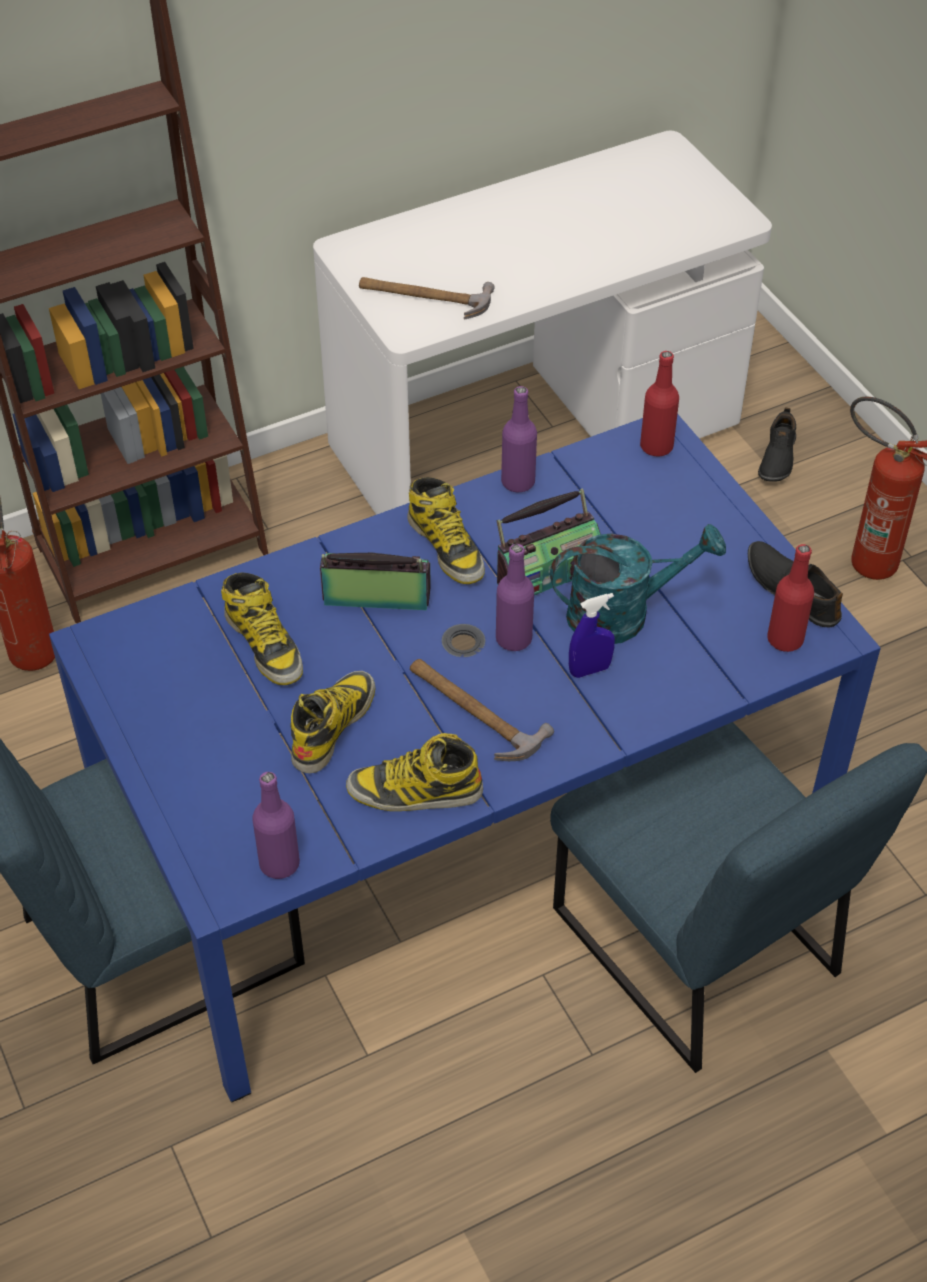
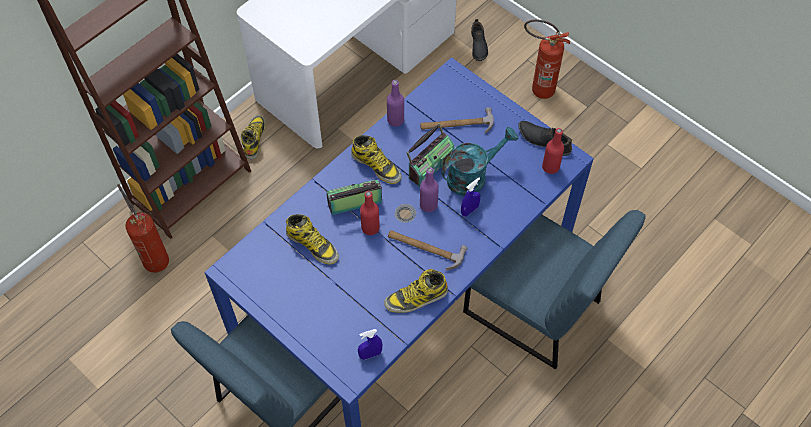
camera: 20 degrees left, 10 degrees up
(279, 863) = (370, 354): purple bottle -> blue spray bottle
(333, 725) = (364, 276): boot -> boot (254, 138)
(424, 297) = (307, 29): hammer -> hammer (456, 125)
(656, 446) = (452, 81): red bottle -> red bottle (370, 228)

